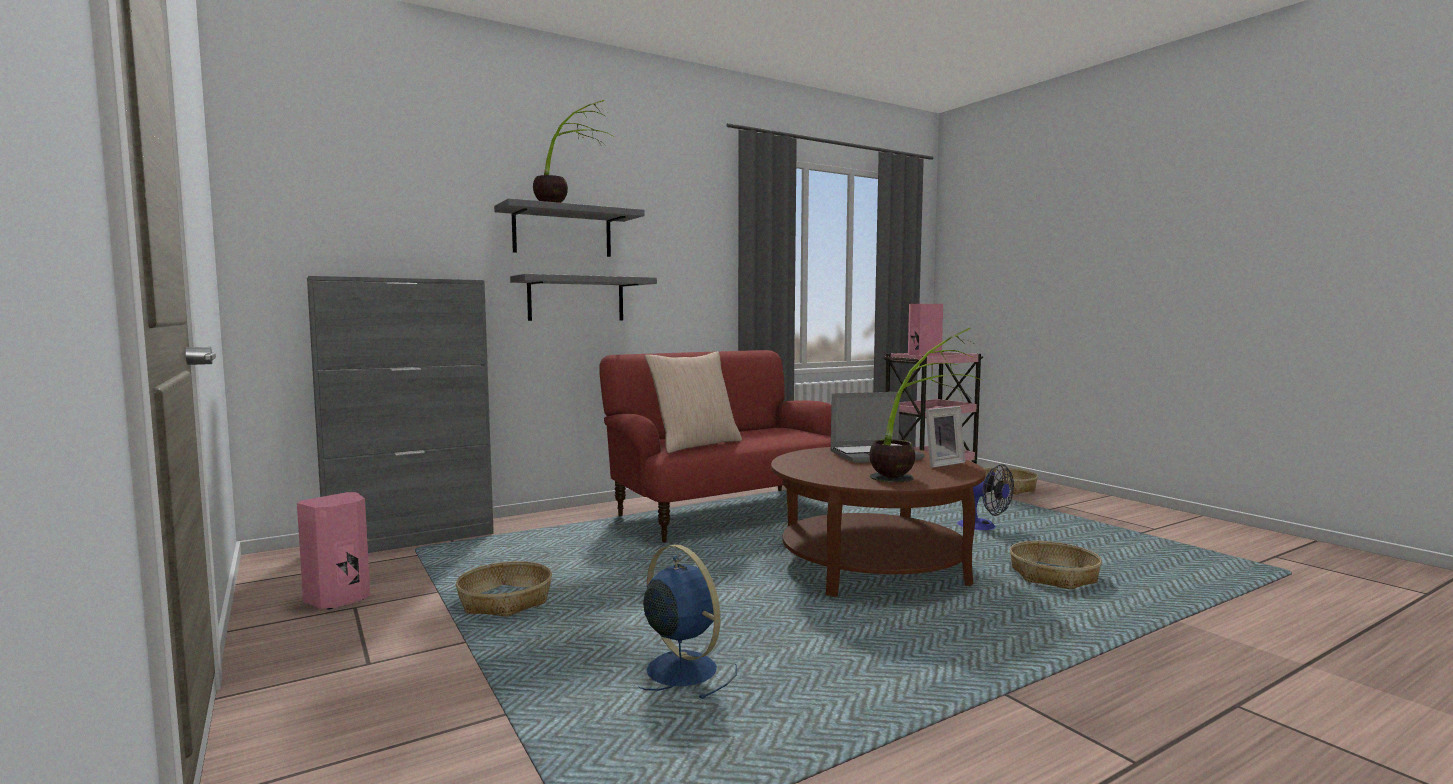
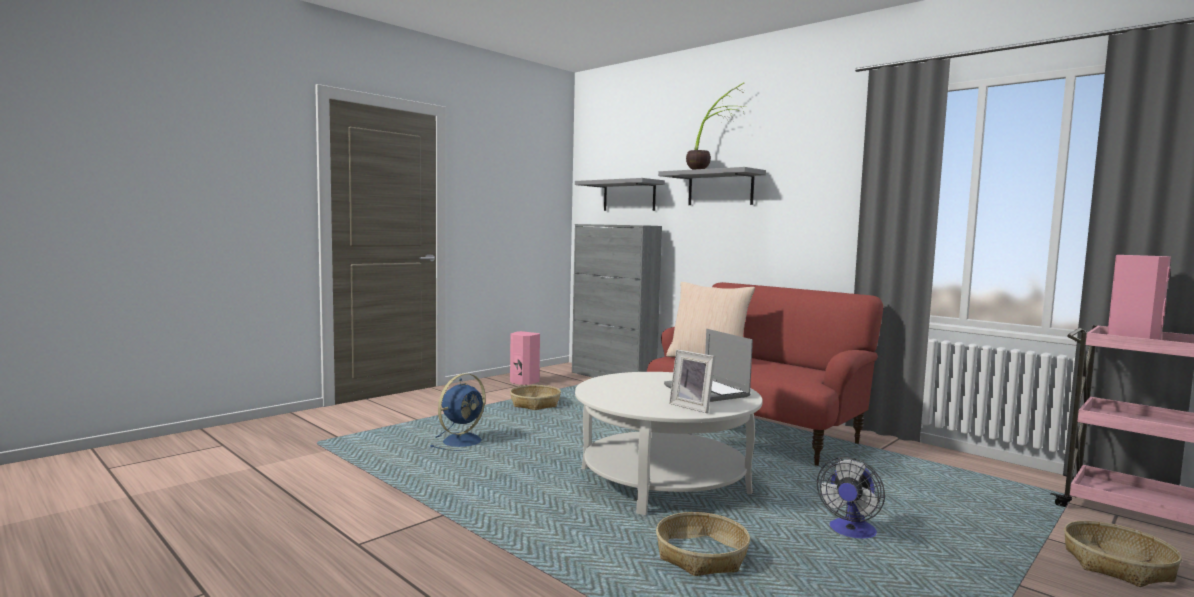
camera: 75 degrees right, 0 degrees up
(576, 299) = (726, 238): grey shelf -> grey shelf (629, 196)
(872, 566) = (664, 481): brown coffee table -> white coffee table
(916, 476) = (629, 399): potted plant -> none

